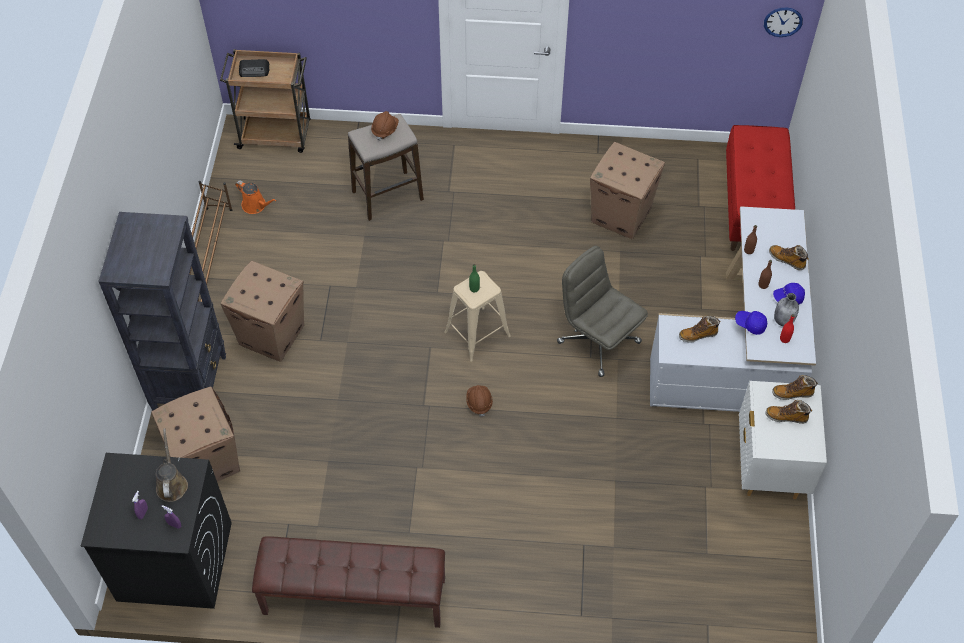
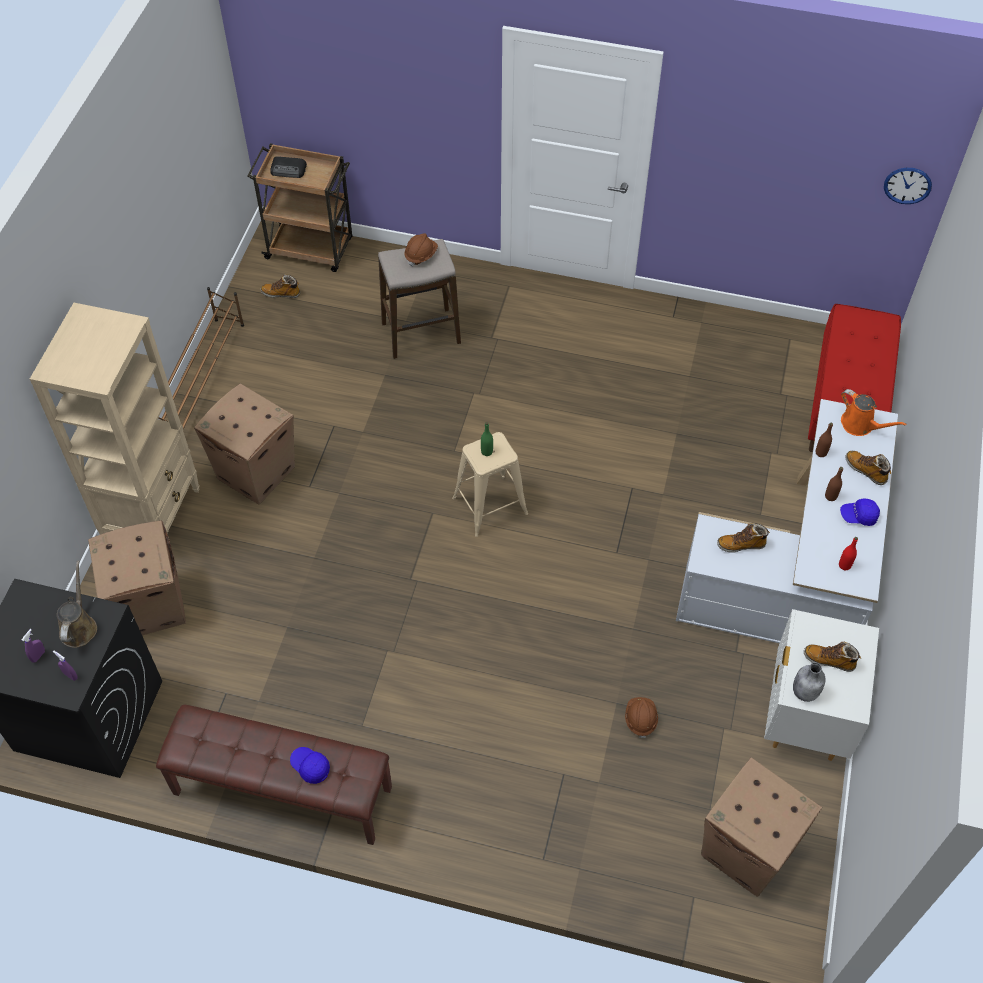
camera: 10 degrees right, 0 degrees up
(191, 384) = (154, 515): black bookcase -> beige bookcase
(256, 205) = (271, 324): orange watering can -> orange watering can (860, 425)
(479, 403) = (475, 586): brown hard hat -> brown hard hat (640, 719)
(598, 341) = (629, 535): grey office chair -> none
(622, 215) = (687, 392): cardboard box -> cardboard box (748, 850)
(750, 324) = (806, 541): blue cap -> blue cap (310, 767)
(783, 320) = (847, 542): grey bottle -> grey bottle (805, 692)
(792, 393) = (842, 633): boot -> boot (281, 293)

